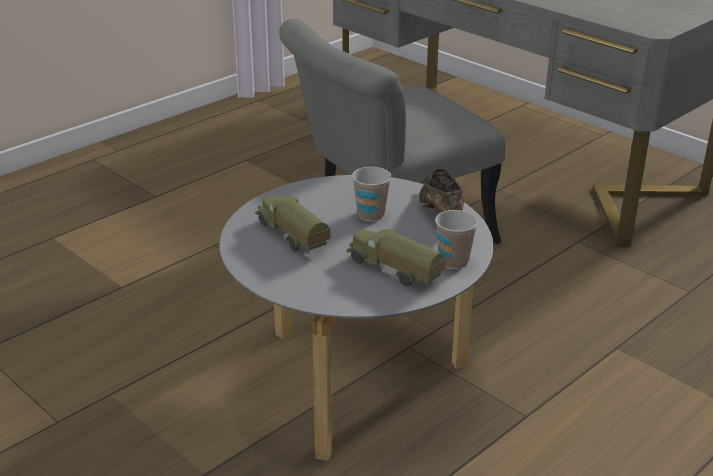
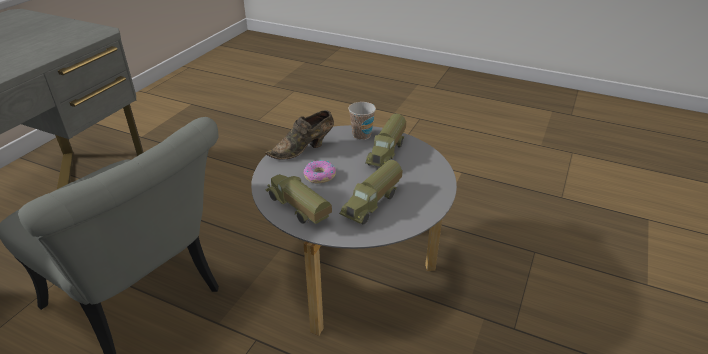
camera: 110 degrees left, 5 degrees up
(317, 194) = (298, 209): none -> toy truck
(371, 215) = (319, 176): cup -> donut

